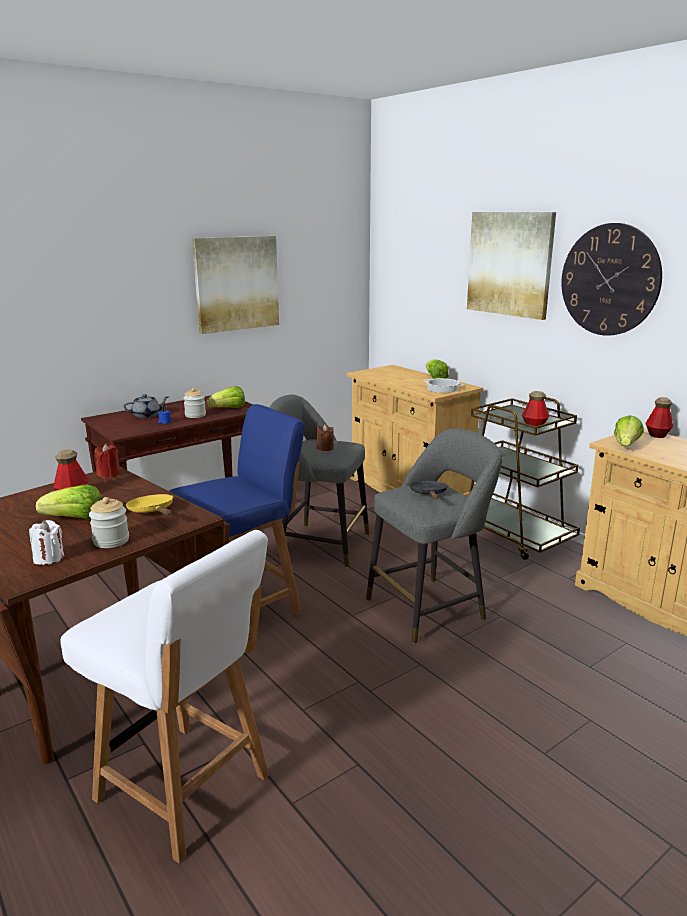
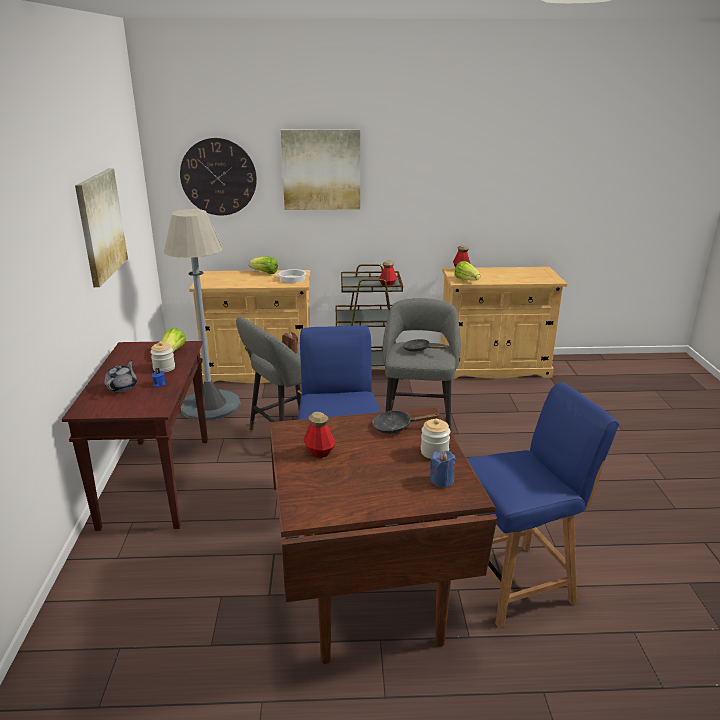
camera: 55 degrees left, 5 degrees up
(49, 558) = (442, 481): white candle -> blue candle
(75, 519) = (376, 459): lettuce -> none
(109, 474) = (289, 429): red candle -> none
(153, 511) = (396, 427): yellow frying pan -> black frying pan
(185, 789) = (517, 583): white chair -> blue chair
(320, 495) = (210, 405): none -> grey floor lamp
(609, 280) = (409, 175): wall clock -> wall clock (218, 177)

